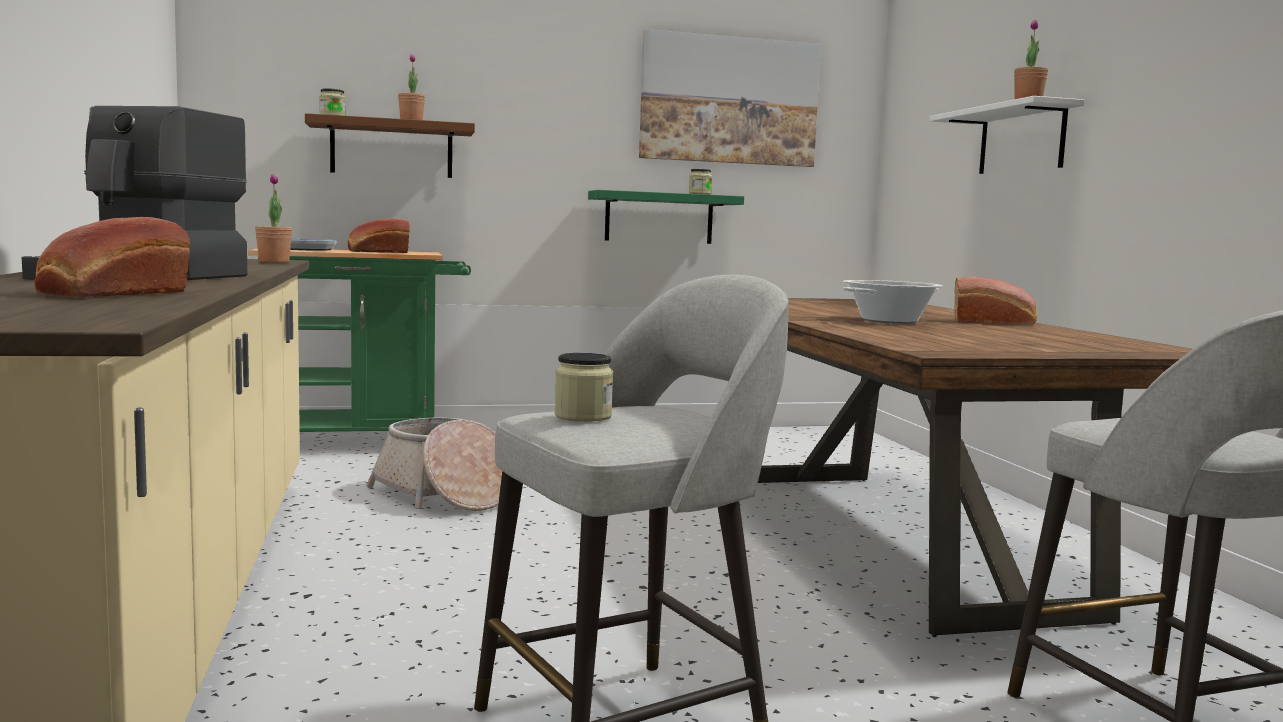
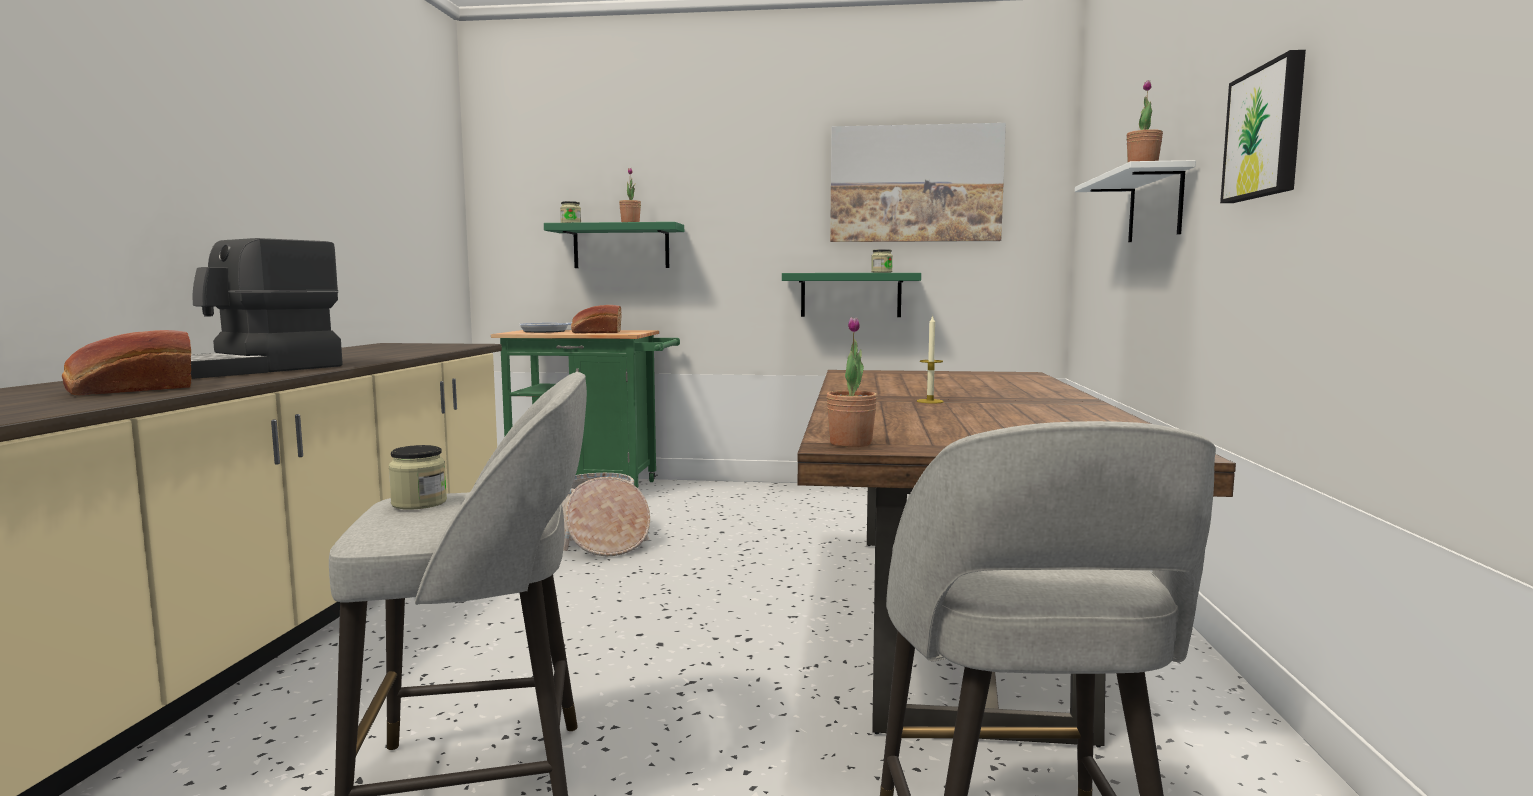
camera: 20 degrees right, 0 degrees up
(274, 262) = (457, 347): potted plant -> potted plant (850, 443)
(392, 149) = (621, 246): brown shelf -> green shelf
(889, 321) = (930, 401): cooking pot -> candle
(994, 322) = (1052, 403): bread -> none
(1186, 80) = (1266, 132): none -> picture

